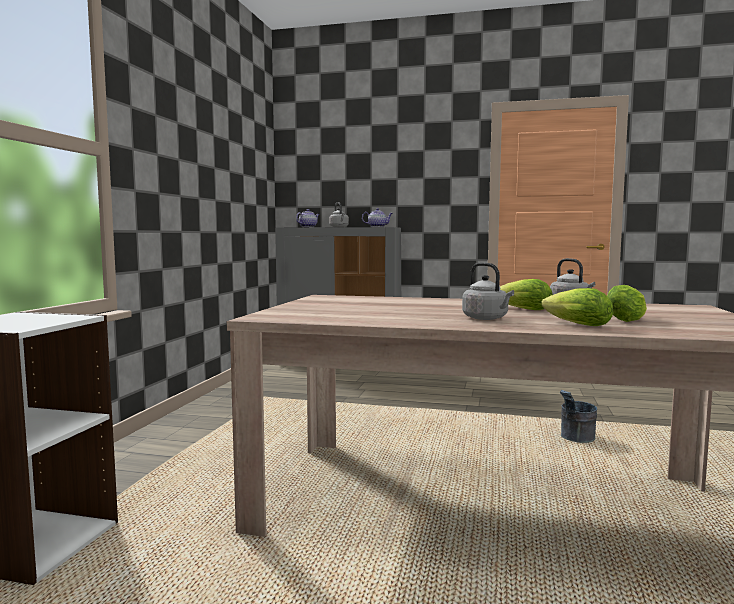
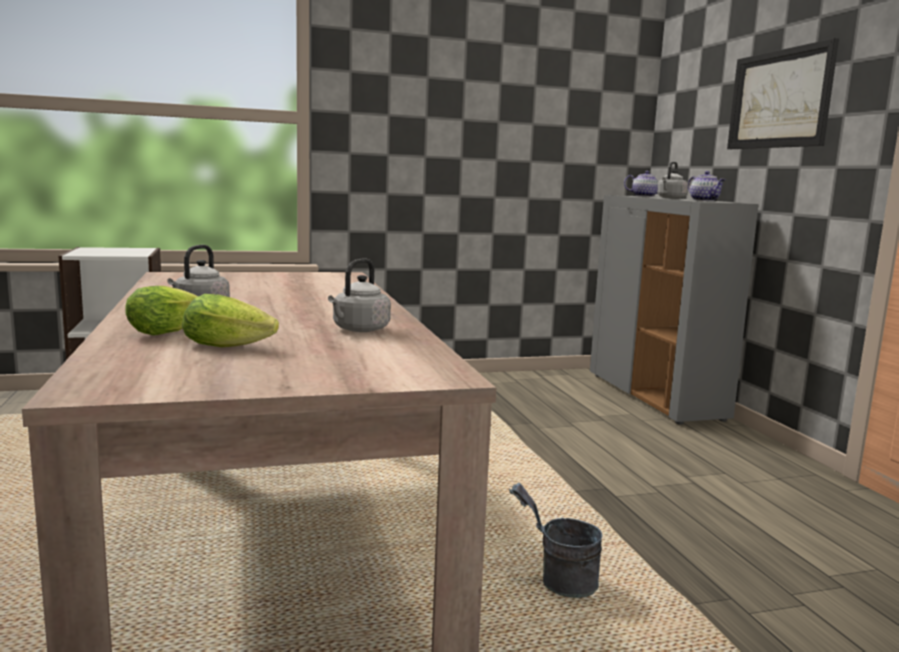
camera: 60 degrees right, 5 degrees up
(402, 166) = (779, 99): none -> picture
(520, 309) = (298, 316): lettuce -> none

